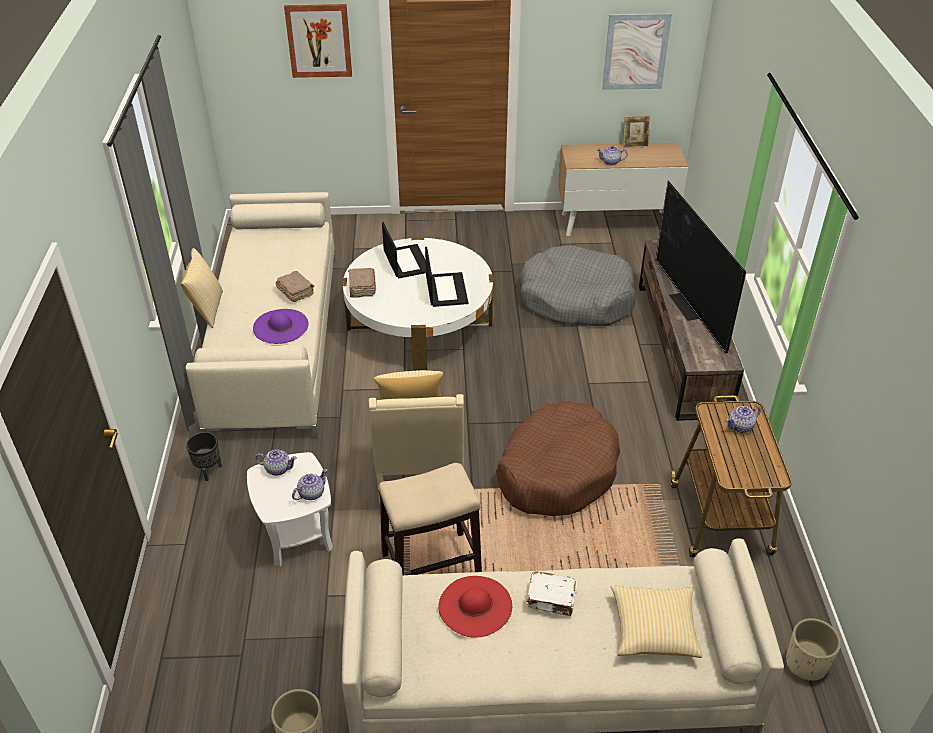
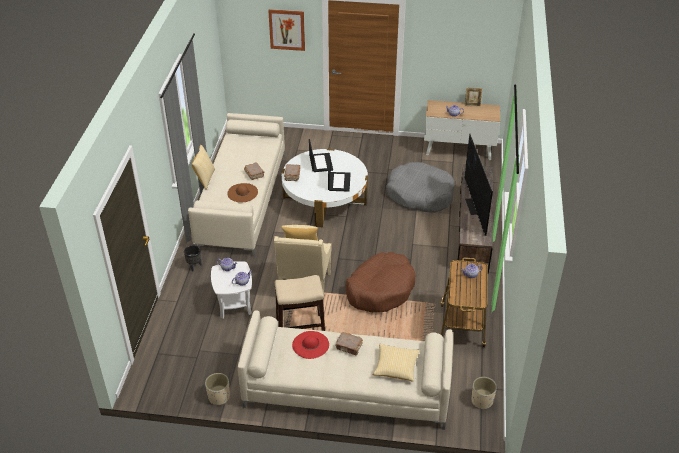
camera: 10 degrees right, 0 degrees up
(281, 326) = (242, 193): purple hat -> brown hat
(552, 599) = (349, 347): white book -> brown book
(635, 51) = (473, 51): picture -> none

